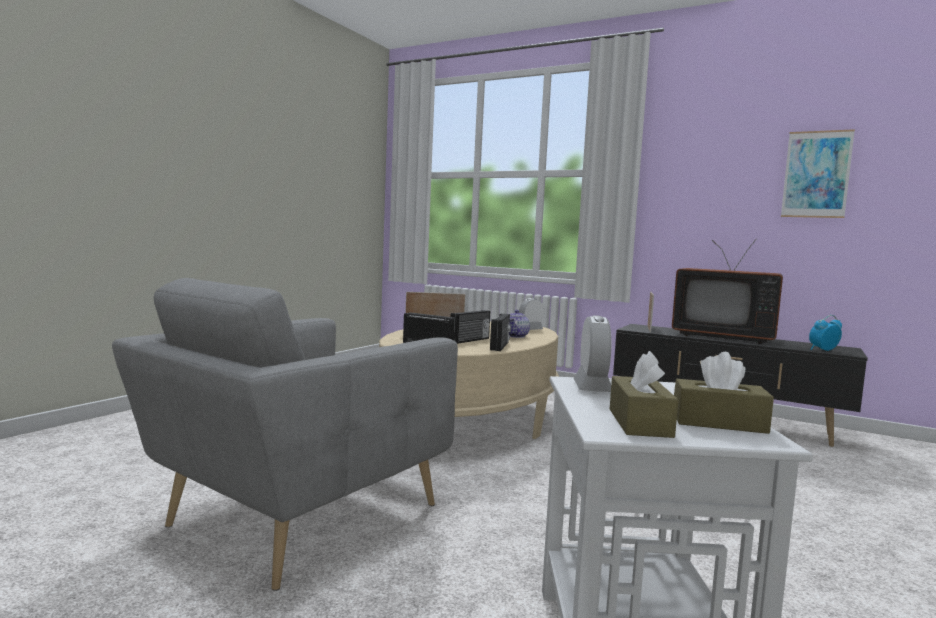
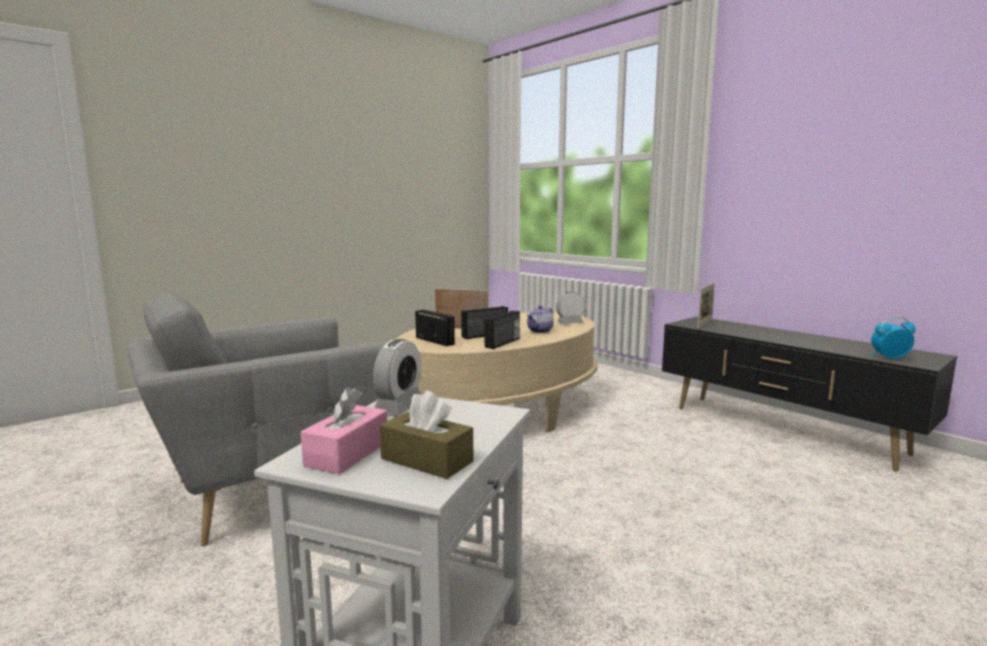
camera: 20 degrees right, 5 degrees up
(639, 423) = (347, 453): brown tissue box -> pink tissue box
(722, 336) = (781, 335): television -> none
(816, 174) = (916, 140): picture -> none

